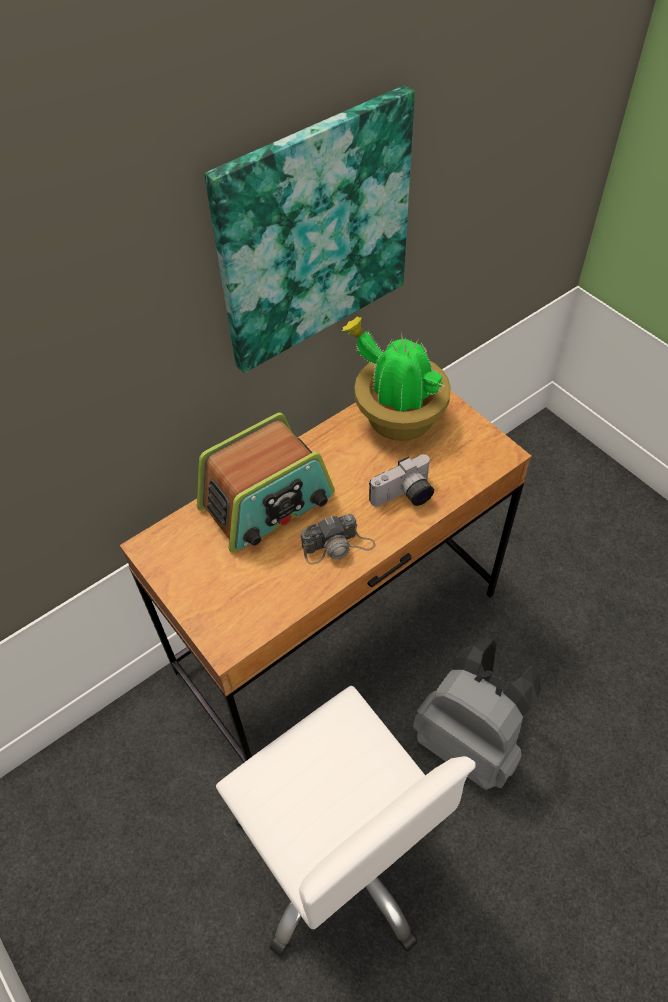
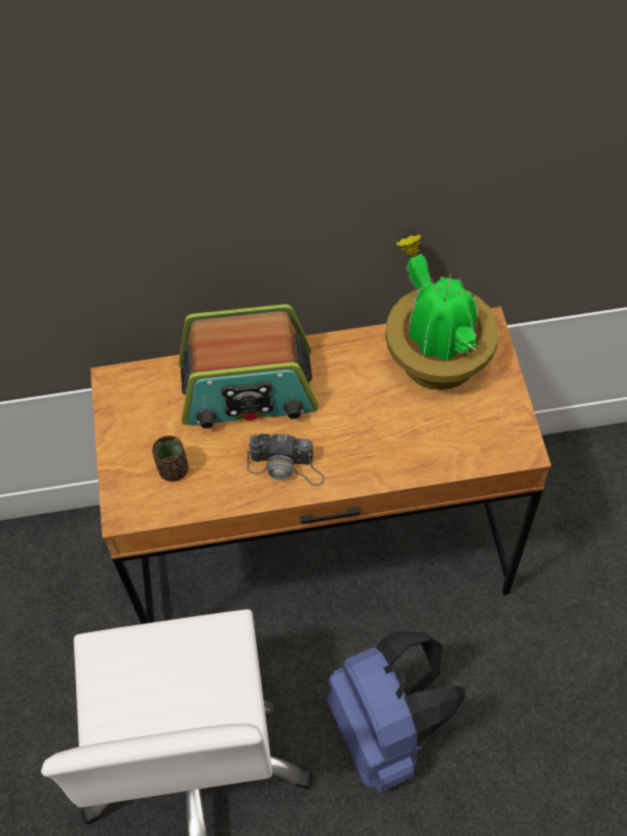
camera: 30 degrees right, 5 degrees up
(246, 592) = (173, 470): none -> brown cup
(313, 233) = (367, 140): picture -> none
(404, 497) = (385, 447): camera -> none
(470, 740) = (386, 730): grey backpack -> blue backpack

